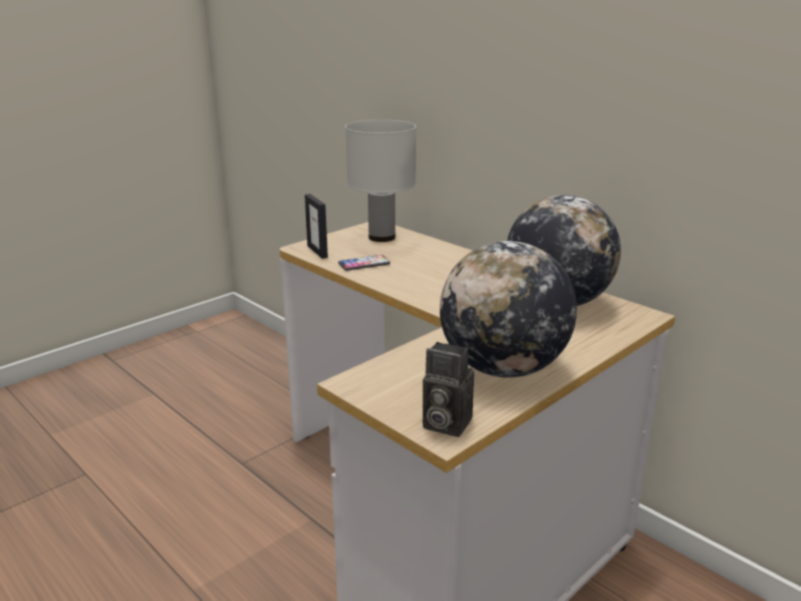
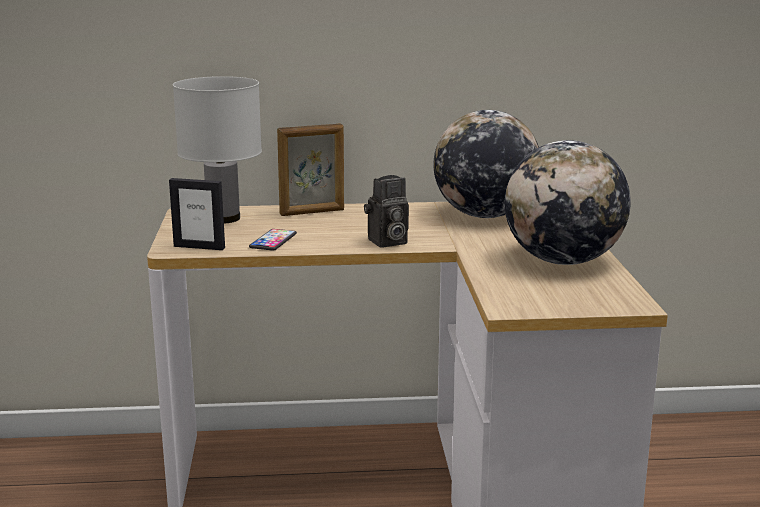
camera: 50 degrees left, 5 degrees down
(443, 252) = (312, 212): none -> picture frame
(443, 423) = (617, 300): camera -> camera (386, 242)

